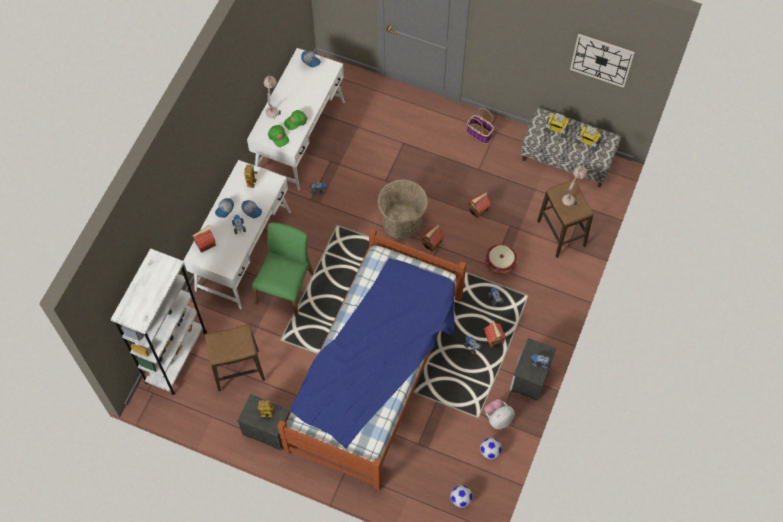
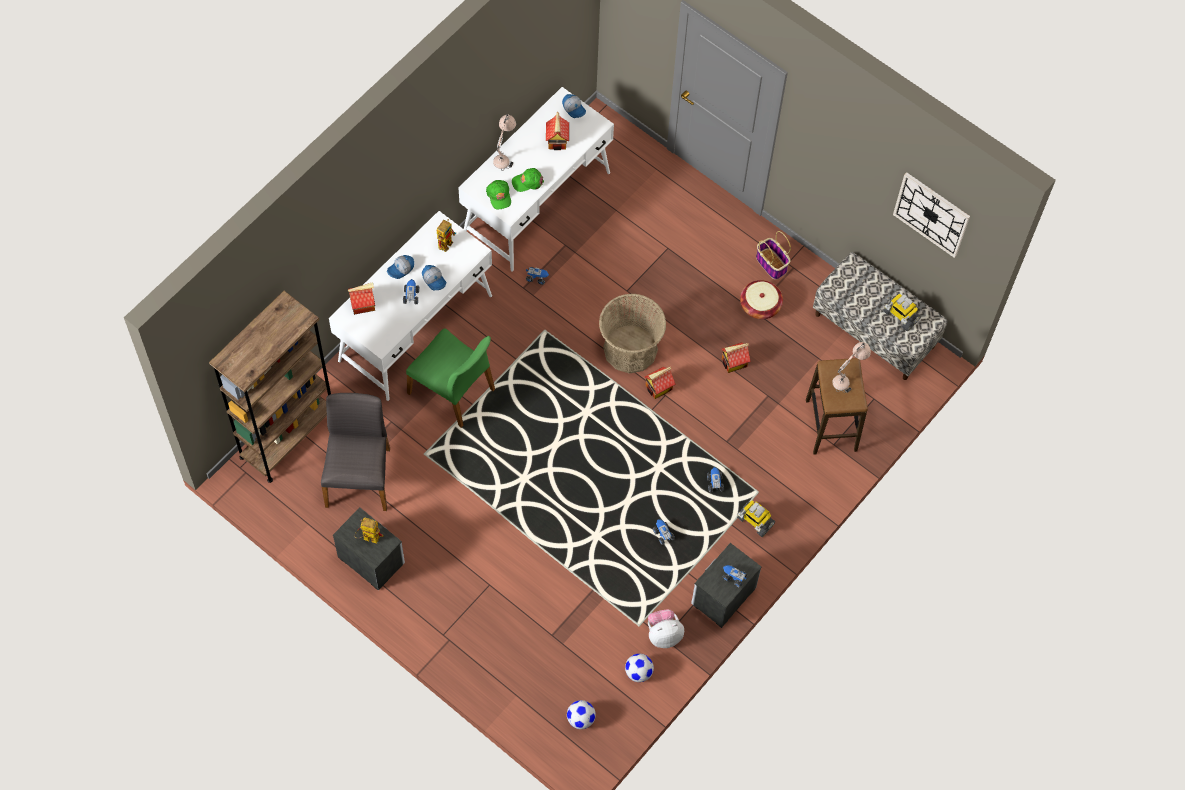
camera: 15 degrees right, 0 degrees up
(176, 357) = (288, 436): white bookcase -> brown bookcase
(238, 370) = (359, 476): stool -> grey chair
(286, 288) = (453, 391): green chair -> green chair turned 90 degrees clockwise
(377, 372) = (531, 530): bed -> none
(494, 339) = (695, 534): toy house -> toy house (557, 141)
(500, 263) = (737, 440): basket -> basket (760, 306)
(556, 130) = (865, 288): toy robot -> toy robot (754, 521)

